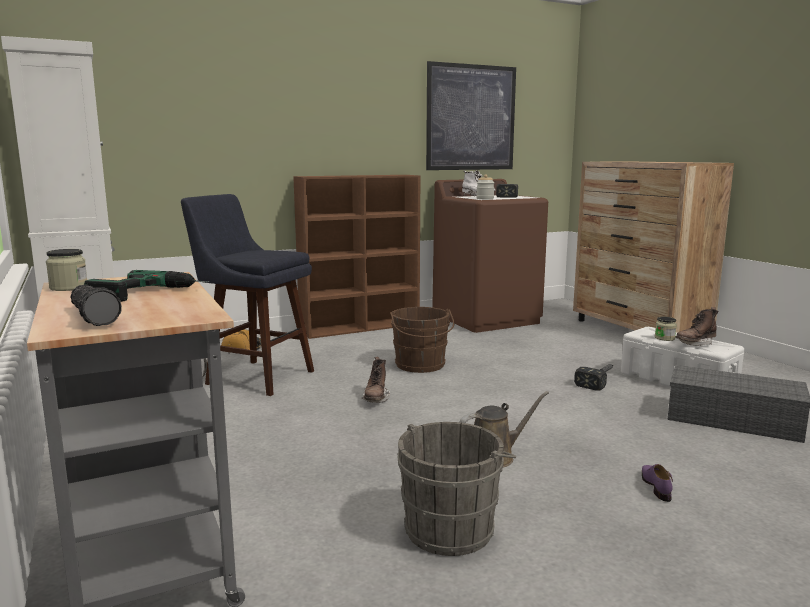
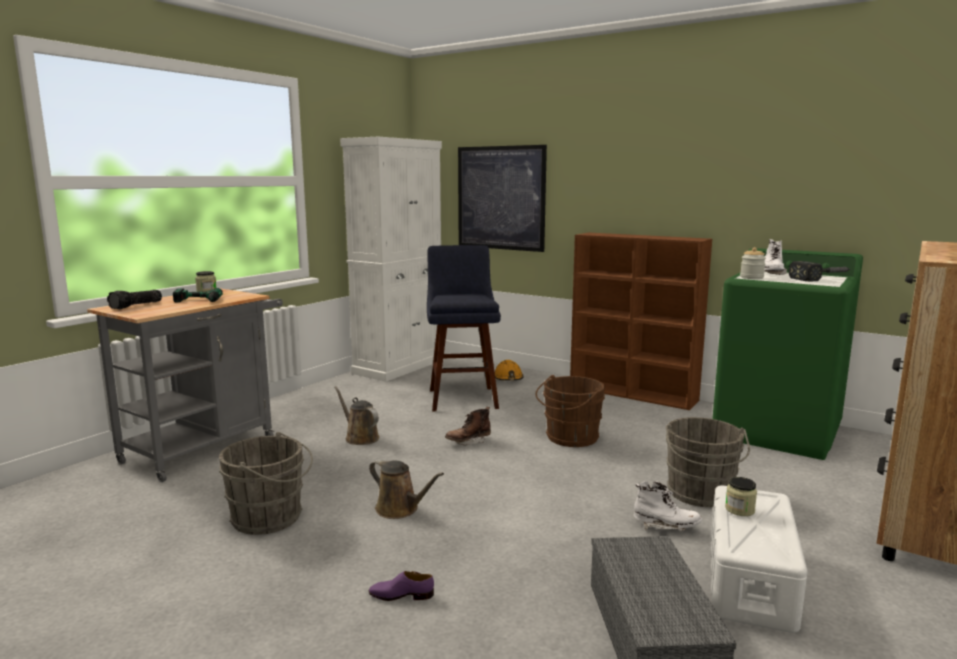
camera: 60 degrees right, 0 degrees up
(286, 442) = (360, 437): none -> brown watering can
(471, 118) = (816, 171): picture -> picture (500, 198)
(487, 318) = (777, 431): brown washing machine -> green washing machine
(561, 360) = (700, 495): none -> grey bucket
(599, 380) = (666, 526): hammer -> white boot
(656, 486) = (401, 595): purple shoe -> purple shoe turned 150 degrees counterclockwise
(695, 344) = (748, 531): brown boot -> none

